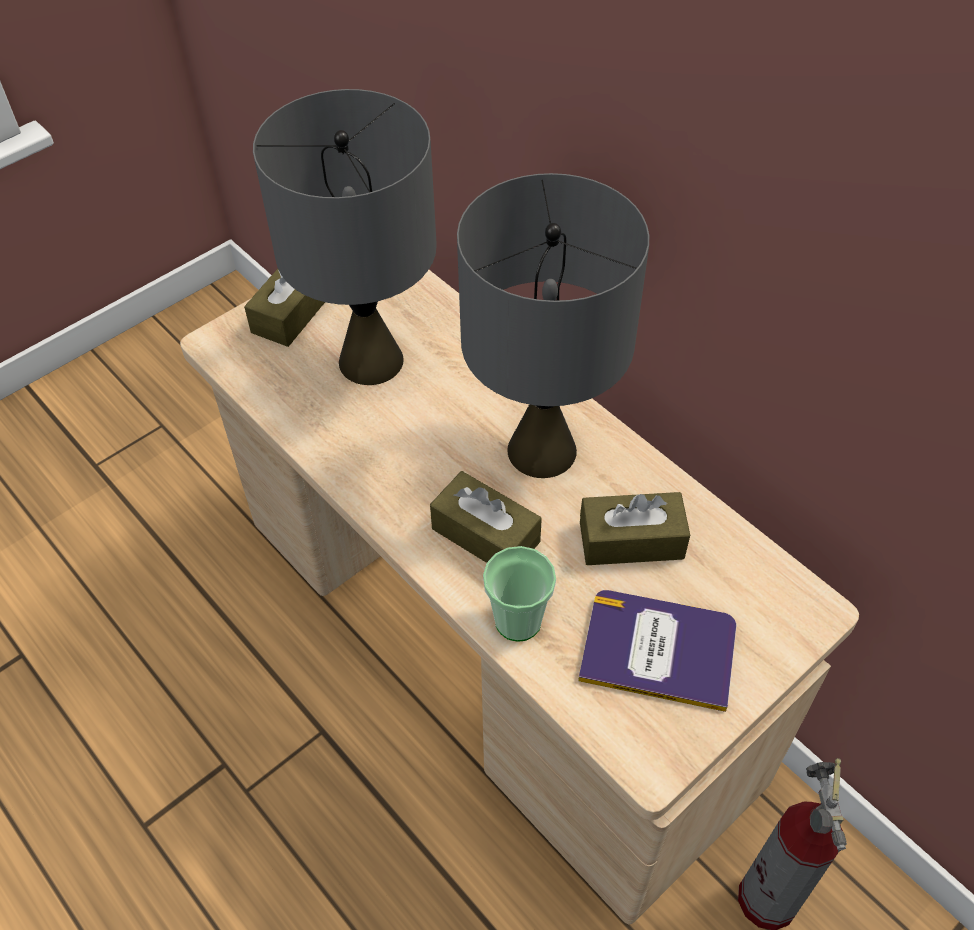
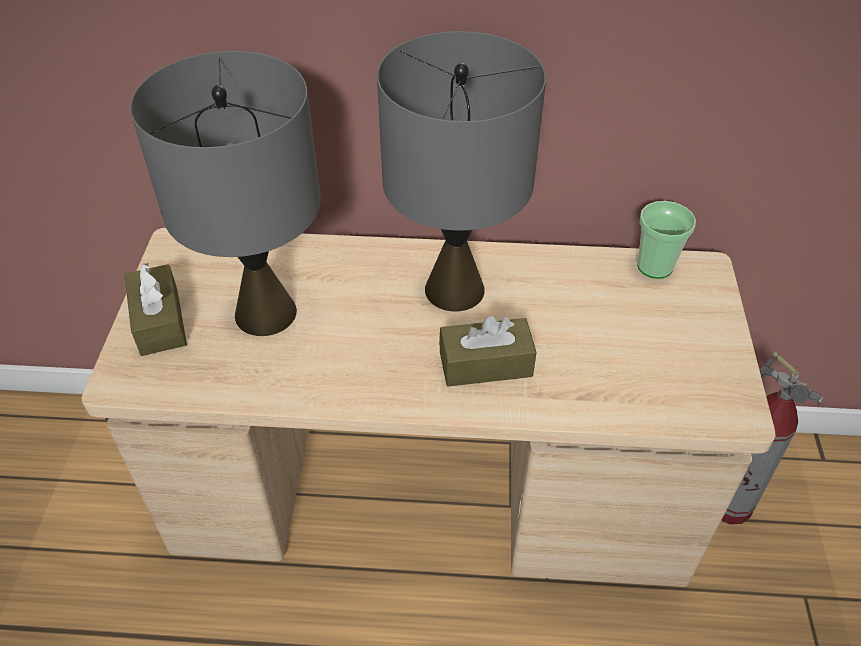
camera: 45 degrees left, 5 degrees down
(518, 621) = (570, 398): cup -> cup (654, 266)
(631, 540) = (572, 302): brown tissue box -> none
(658, 650) = (663, 350): book -> none

